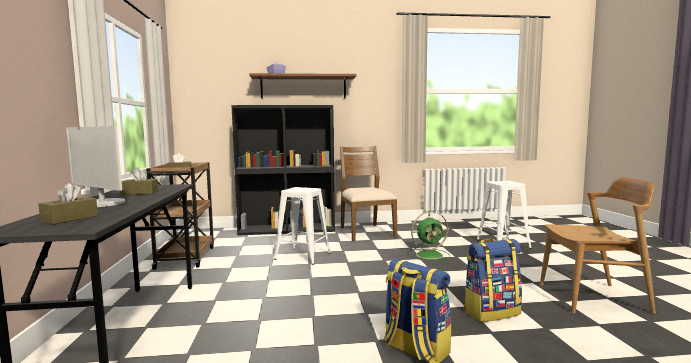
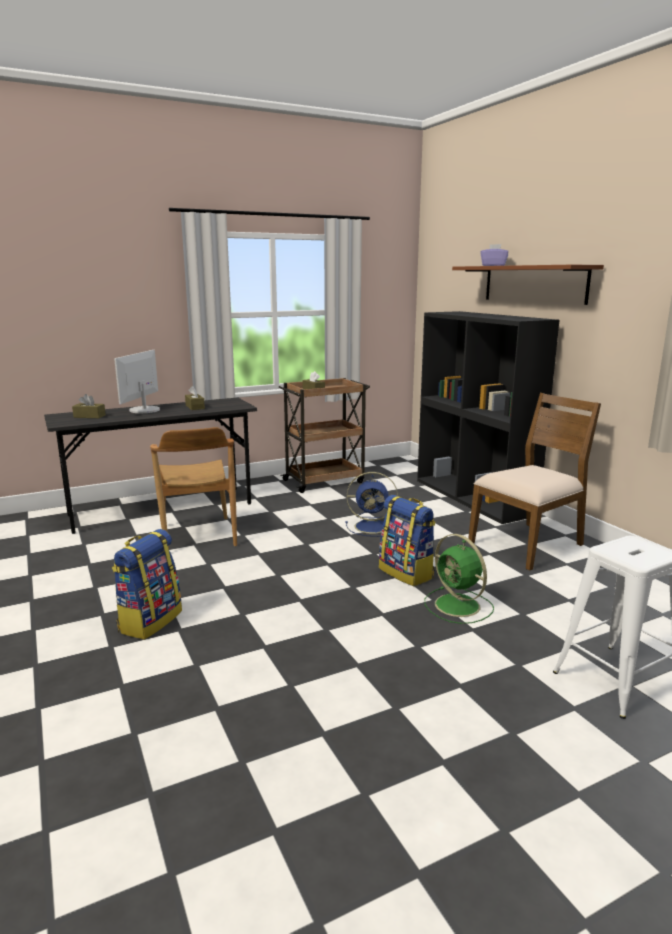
camera: 70 degrees right, 10 degrees up
(303, 256) = (373, 527): white stool -> blue fan
(491, 312) = (254, 664): backpack -> backpack (407, 573)
(593, 298) = (353, 773): brown chair -> brown chair (197, 535)

